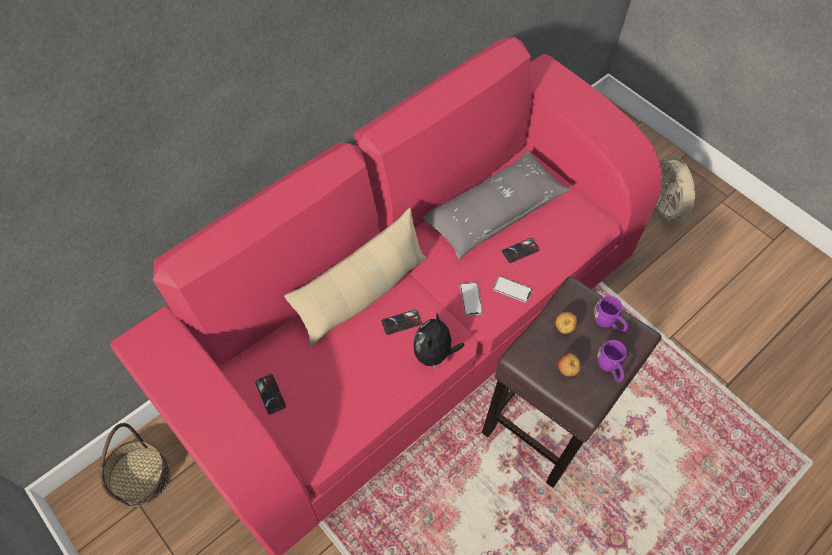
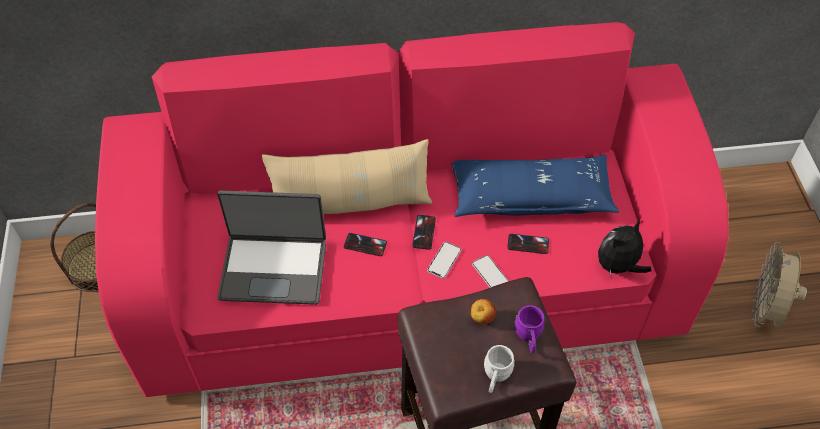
camera: 35 degrees right, 5 degrees down
(270, 394) = (211, 240): phone -> phone (424, 232)
(344, 386) = (274, 268): none -> laptop
(434, 354) = (371, 288): plush toy -> plush toy (618, 266)
(493, 212) = (530, 196): grey pillow -> blue pillow
(567, 370) = (452, 354): apple -> none
(610, 368) = (495, 377): purple mug -> white mug

